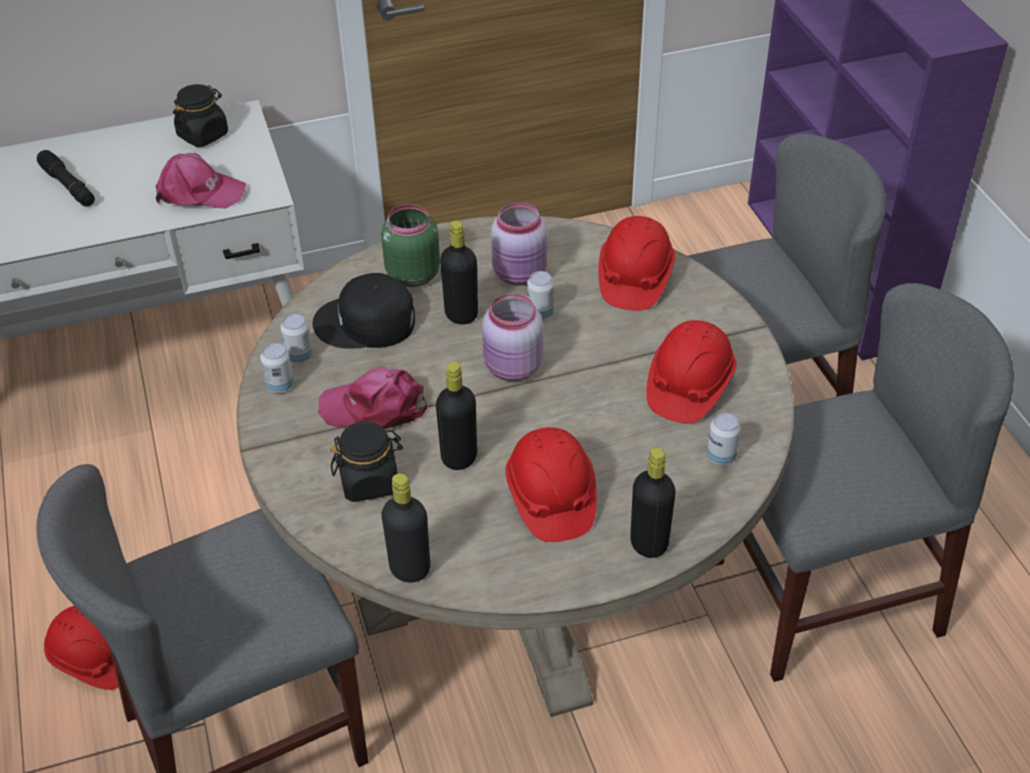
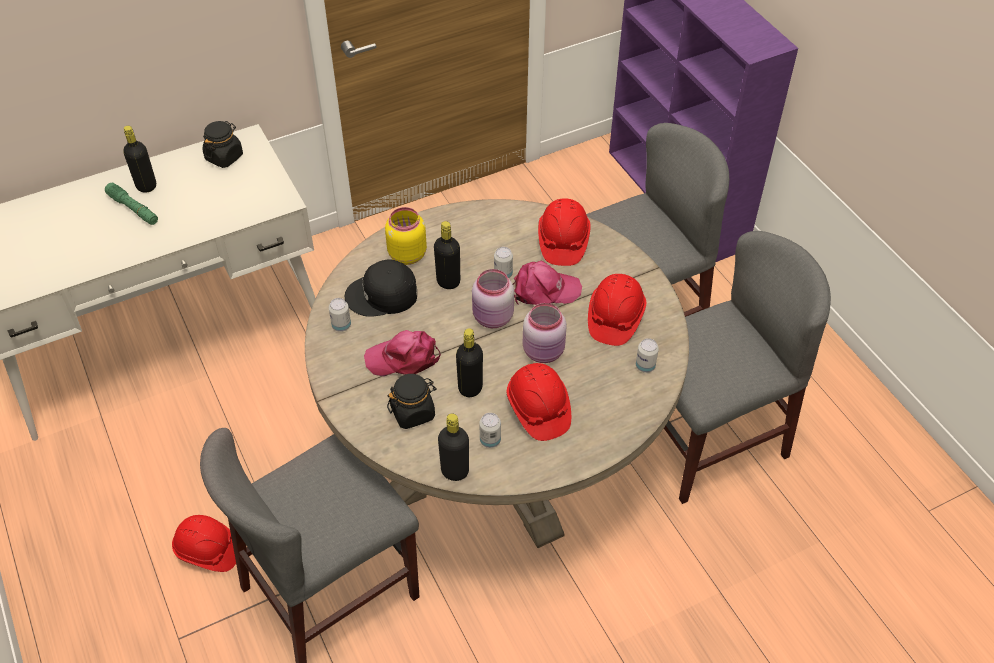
camera: 10 degrees left, 5 degrees up
(68, 186) = (133, 209): black flashlight -> green flashlight
(199, 192) = (234, 204): pink cap -> pink cap (544, 290)
(280, 385) = (333, 349): can -> can (490, 440)
(411, 274) = (406, 254): green jar -> yellow jar
(521, 274) = (483, 246): pink jar -> pink jar (544, 352)
(649, 543) = (609, 433): black bottle -> black bottle (146, 186)

